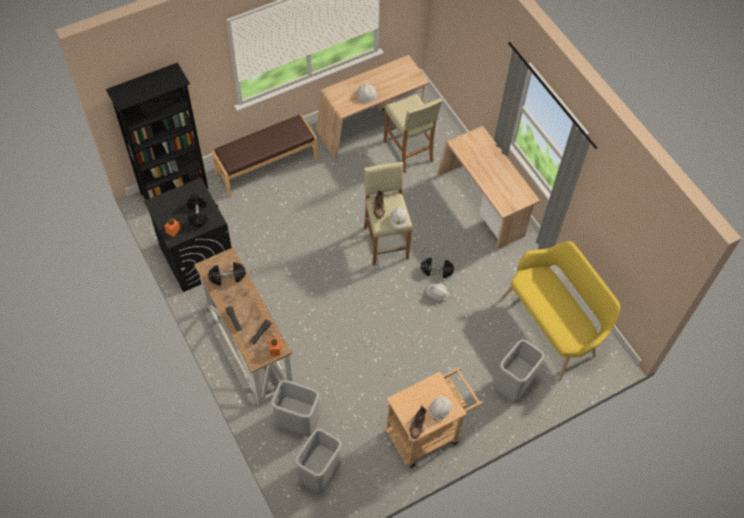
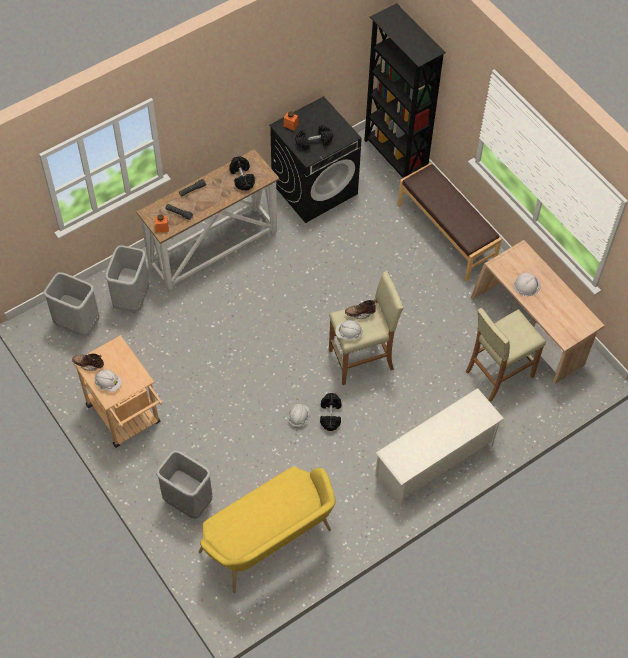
camera: 85 degrees right, 0 degrees up
(482, 204) = (435, 460): beige desk -> white shoe rack

